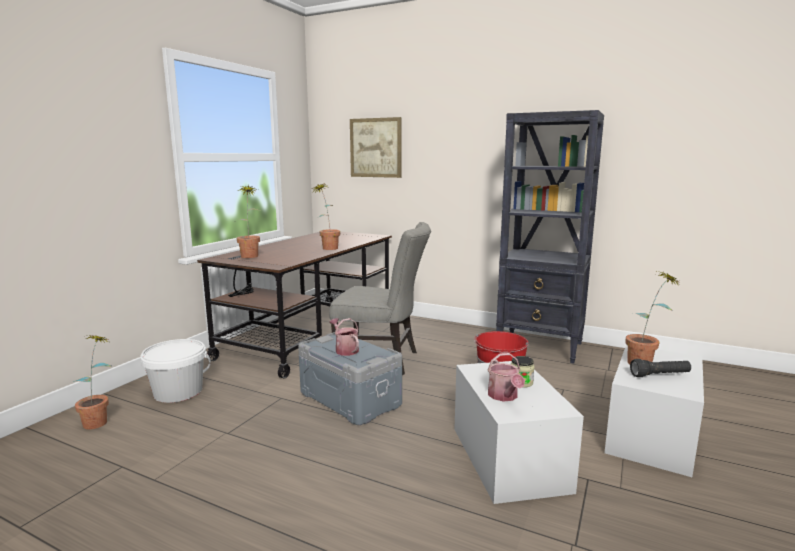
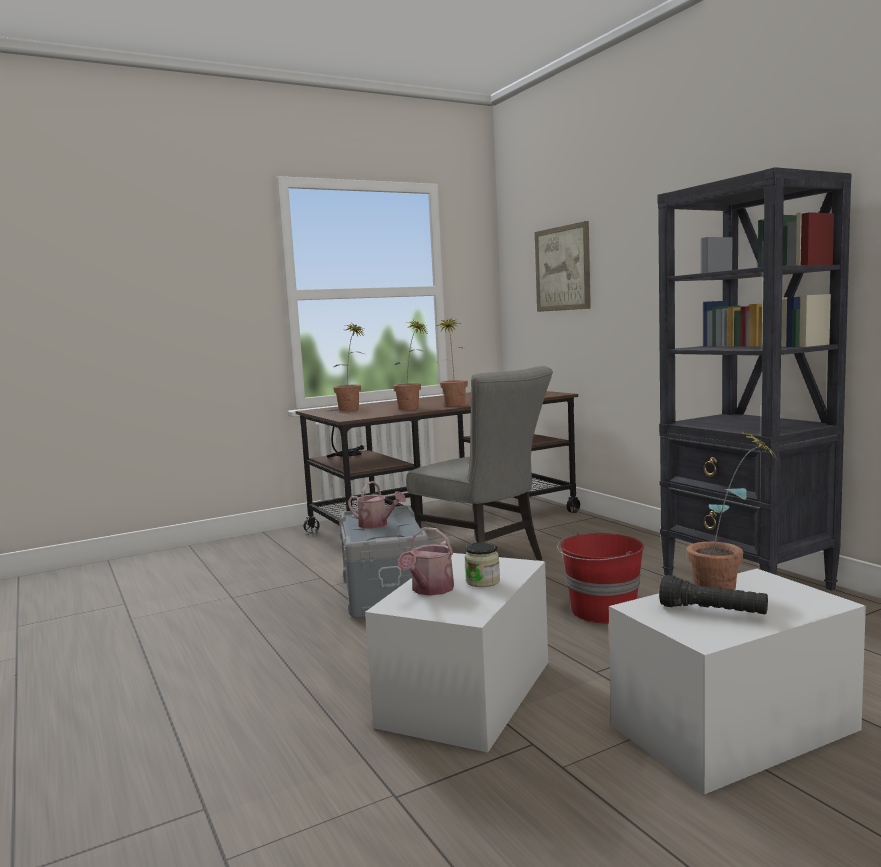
camera: 35 degrees right, 5 degrees down
(100, 420) = (158, 565): potted plant -> potted plant (413, 407)
(178, 392) = (243, 555): white bucket -> none
(345, 350) = (377, 524): watering can -> watering can turned 120 degrees clockwise

